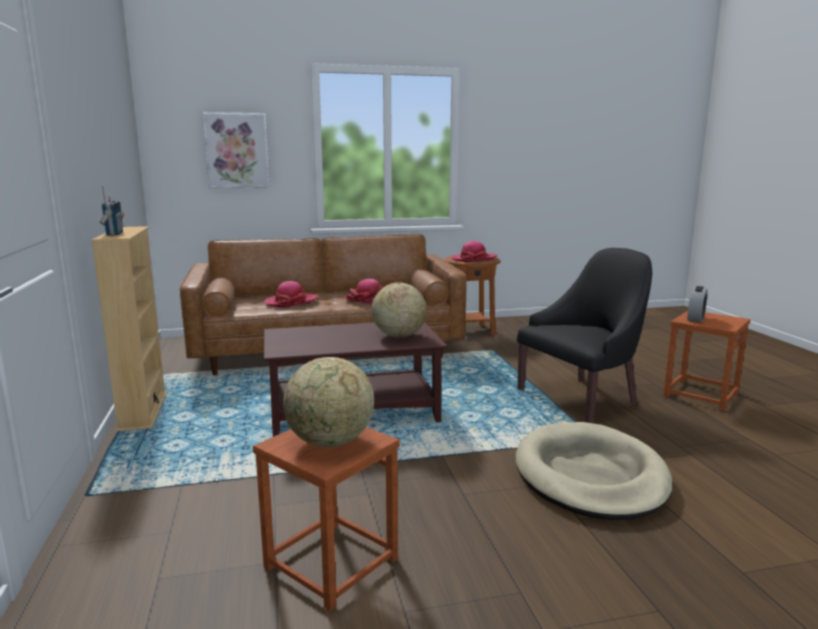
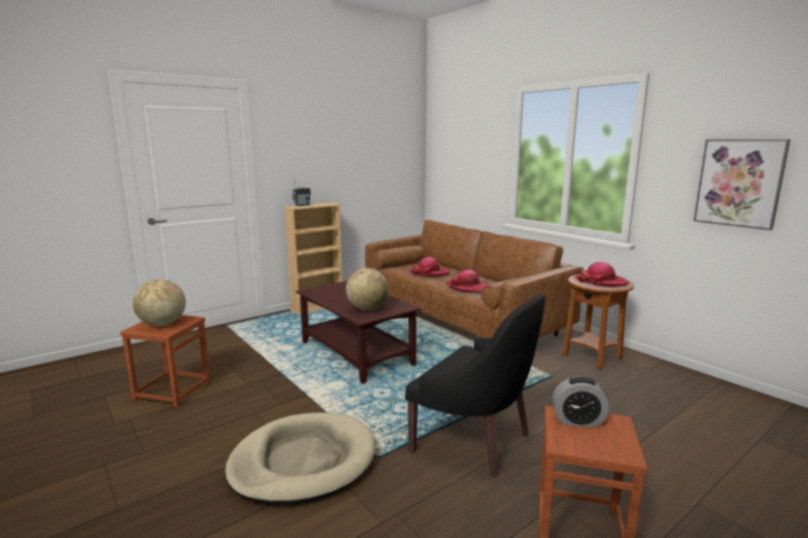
camera: 65 degrees right, 0 degrees up
(237, 150) = (468, 157): picture -> picture (739, 183)

